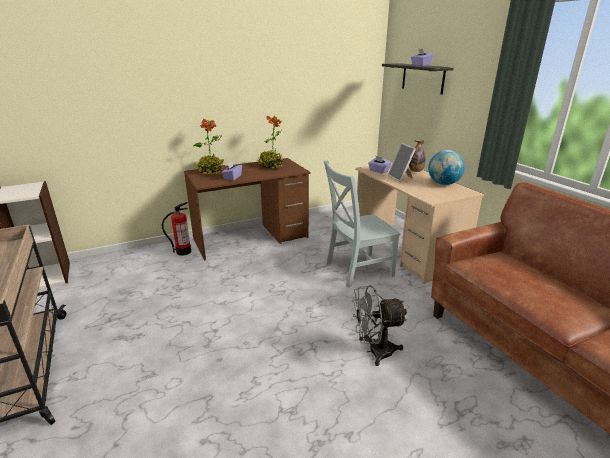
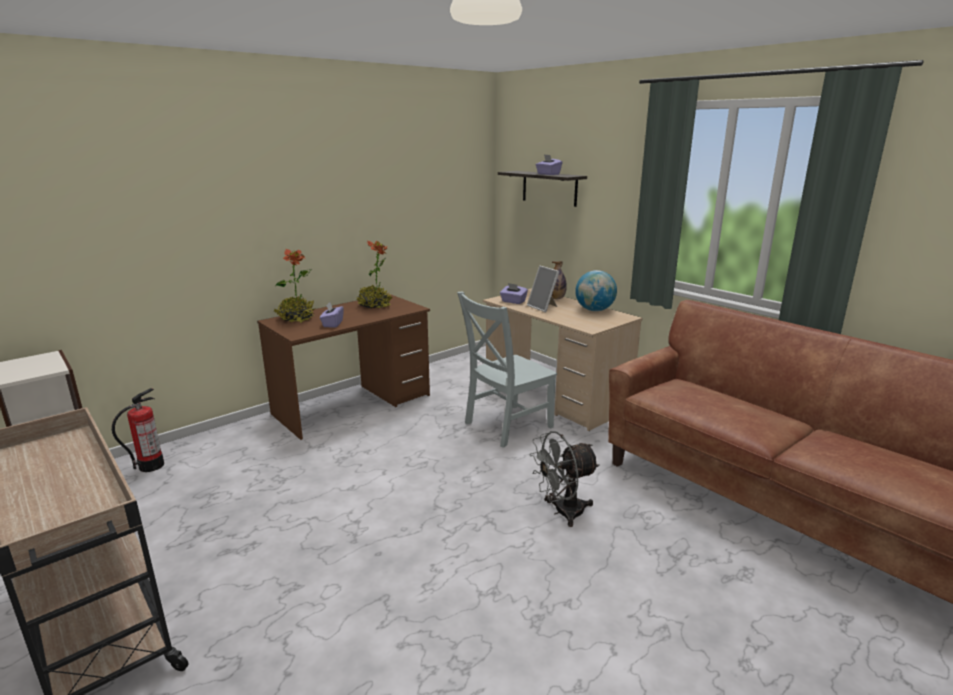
camera: 15 degrees left, 5 degrees down
(183, 252) = (264, 433): fire extinguisher -> fire extinguisher (151, 466)

